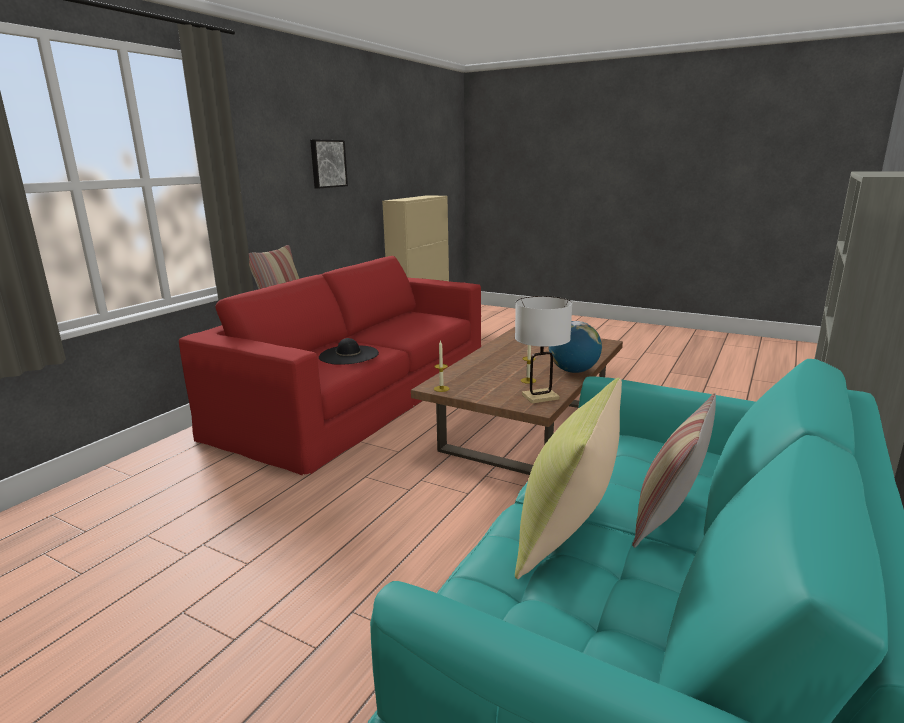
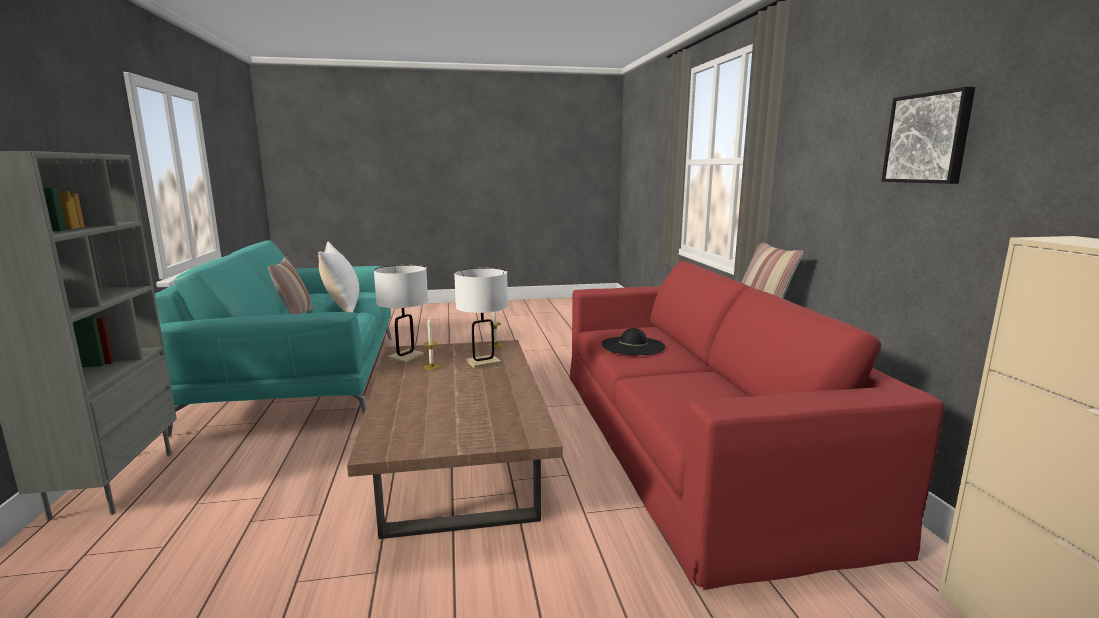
camera: 140 degrees right, 5 degrees down
(482, 373) = (483, 363): none -> white table lamp
(566, 533) = (342, 306): yellow pillow -> white pillow
(573, 371) = (393, 387): globe -> none

